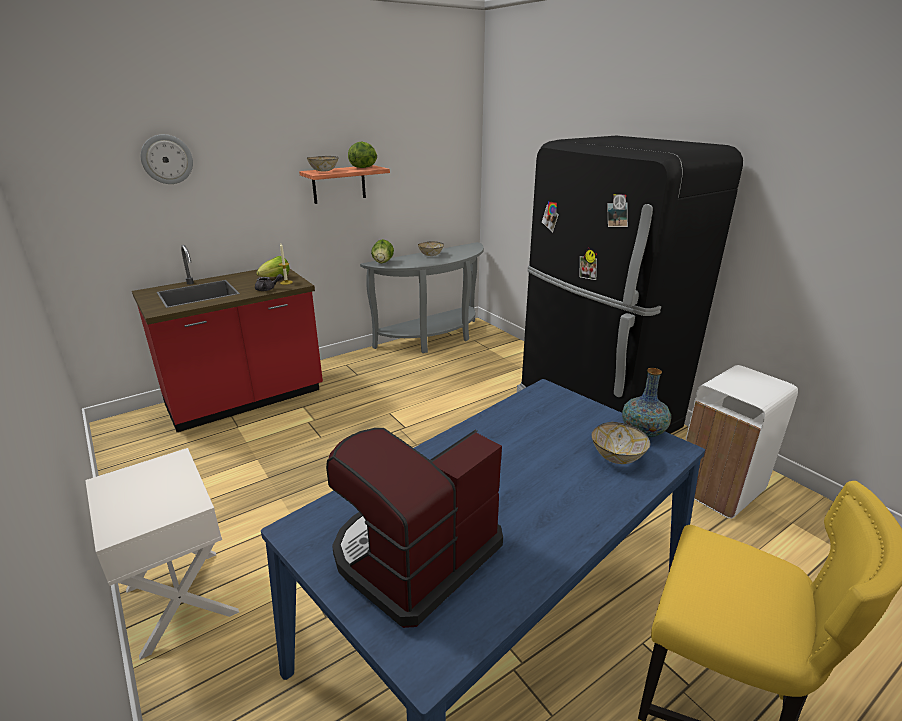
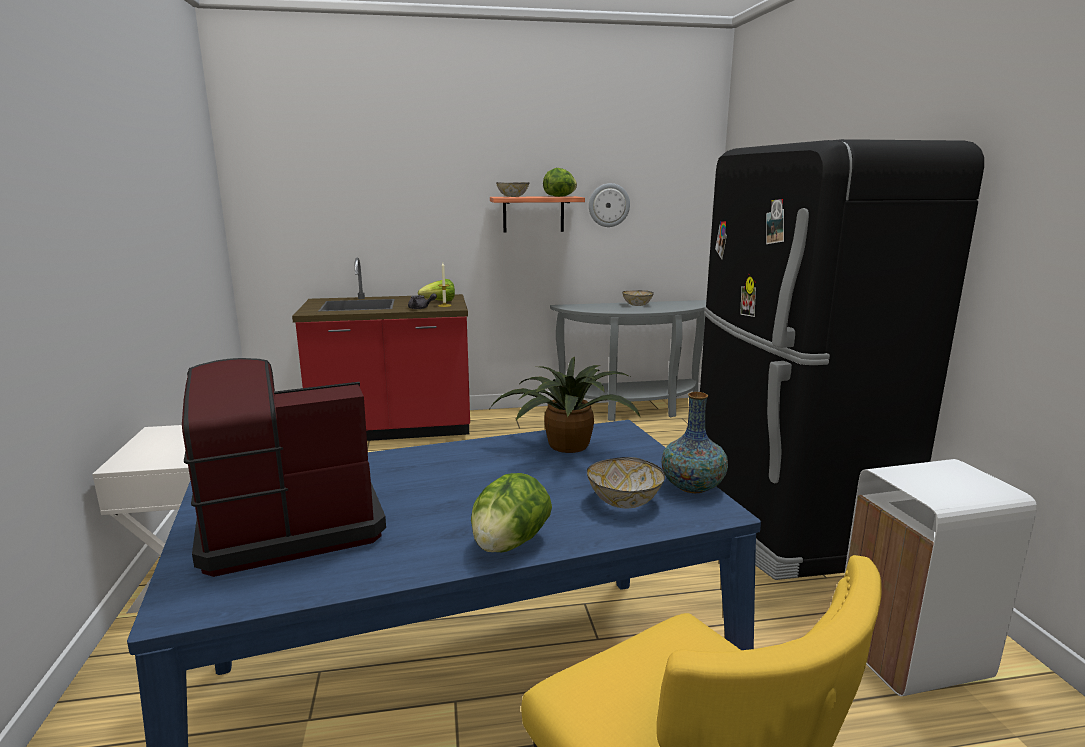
camera: 25 degrees right, 10 degrees down
(167, 159) = (358, 176): wall clock -> wall clock (609, 205)
(383, 262) = (575, 306): lettuce -> lettuce (509, 544)
(528, 415) = (565, 446): none -> potted plant

